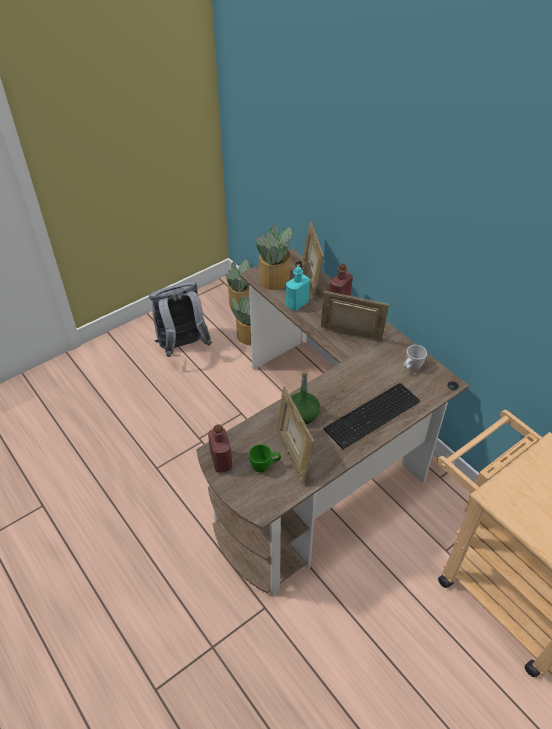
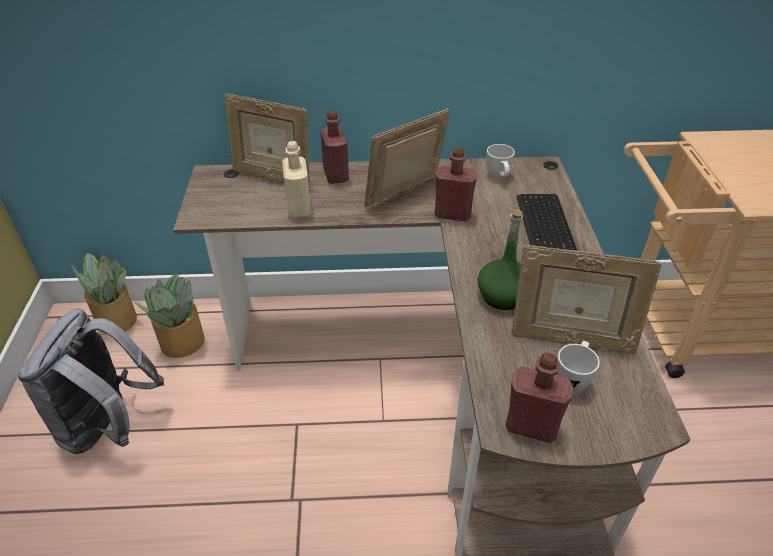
camera: 55 degrees left, 5 degrees down
(265, 466) = (572, 379): green mug -> white mug
(275, 279) = (230, 204): potted plant -> none
(297, 304) = (299, 208): turquoise bottle -> beige bottle
(353, 364) = (452, 214): none -> red bottle

